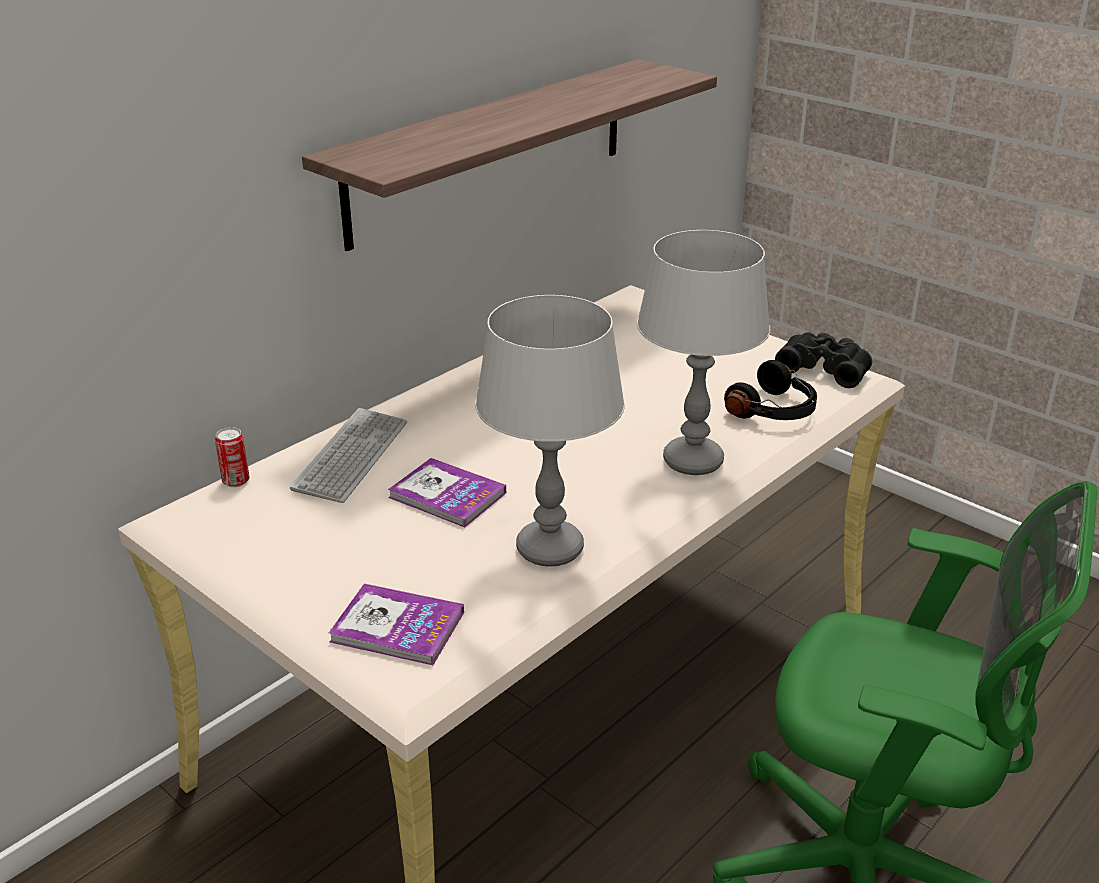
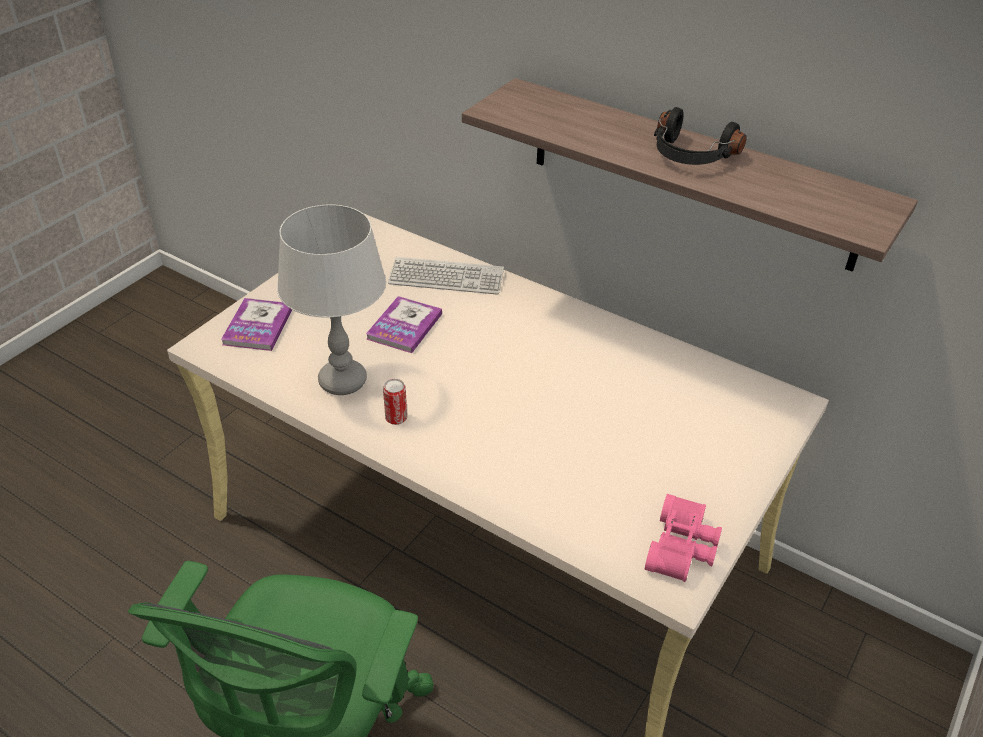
camera: 80 degrees right, 10 degrees up
(236, 481) = (408, 238): can -> can (396, 418)
(692, 462) = (474, 451): grey table lamp -> none
(774, 411) = (579, 506): black headphones -> black headphones (690, 156)
(824, 368) = (683, 548): black binoculars -> pink binoculars

